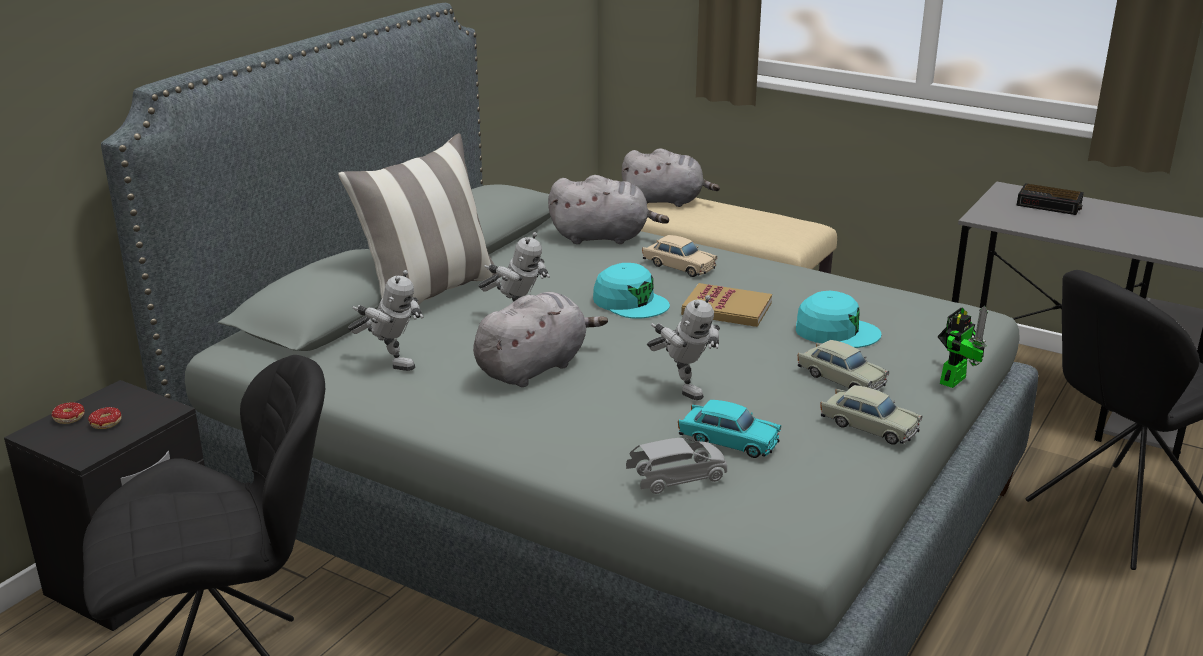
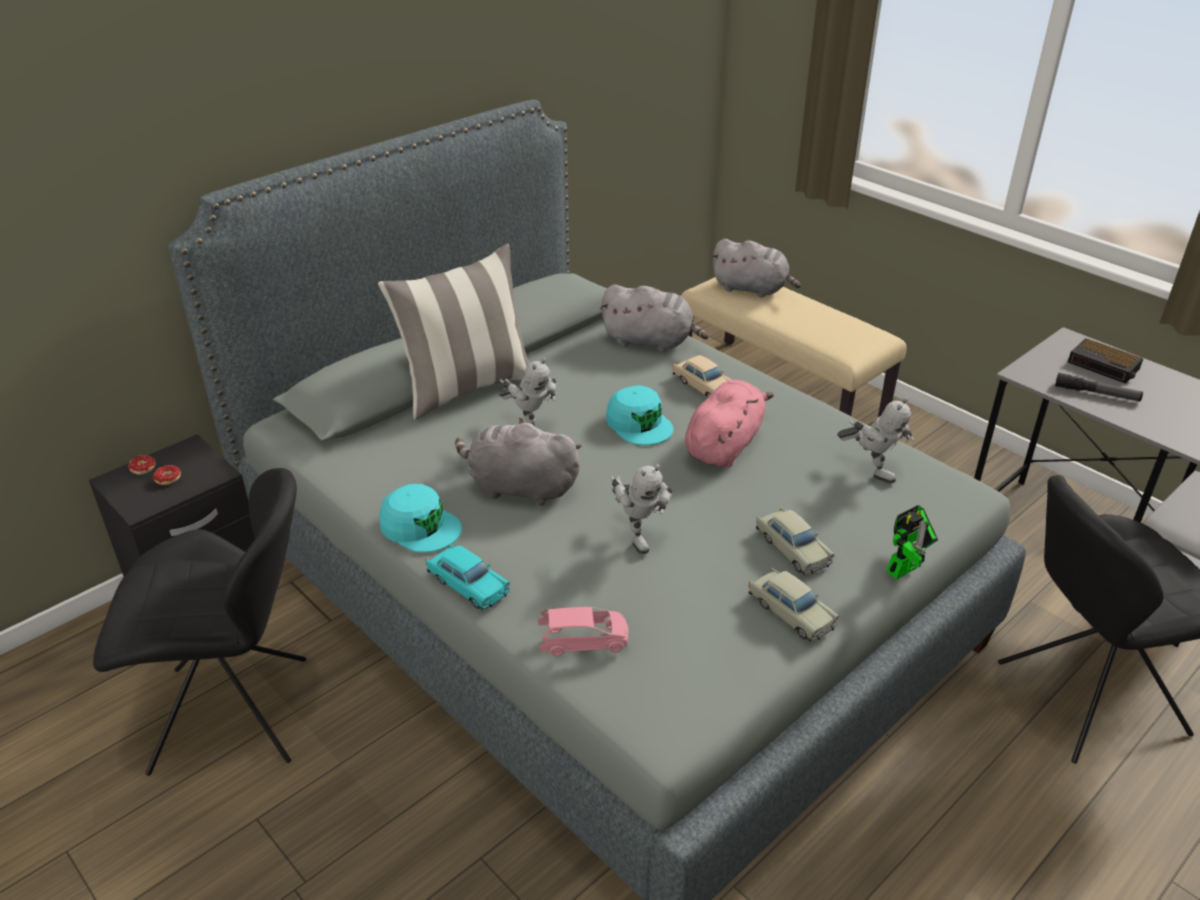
camera: 15 degrees right, 10 degrees up
(391, 362) = (401, 461): toy robot -> toy robot (871, 470)
(534, 367) = (519, 488): grey plush toy -> grey plush toy turned 135 degrees counterclockwise
(678, 478) = (583, 641): grey toy car -> pink toy car
(726, 309) = (724, 445): book -> pink plush toy
(728, 441) = (649, 607): turquoise toy car -> turquoise toy car (468, 584)
(836, 331) = (815, 489): turquoise cap -> turquoise cap (420, 526)
(1055, 224) = (1096, 393): none -> flashlight

